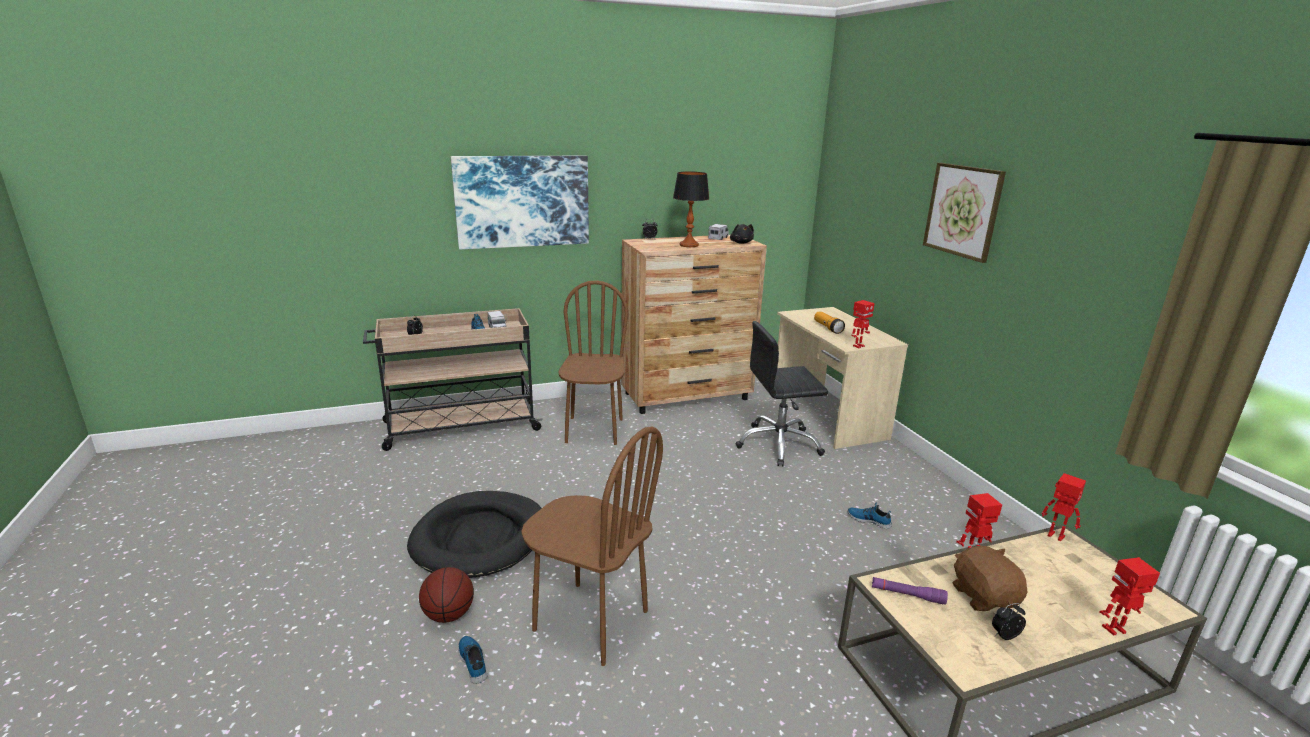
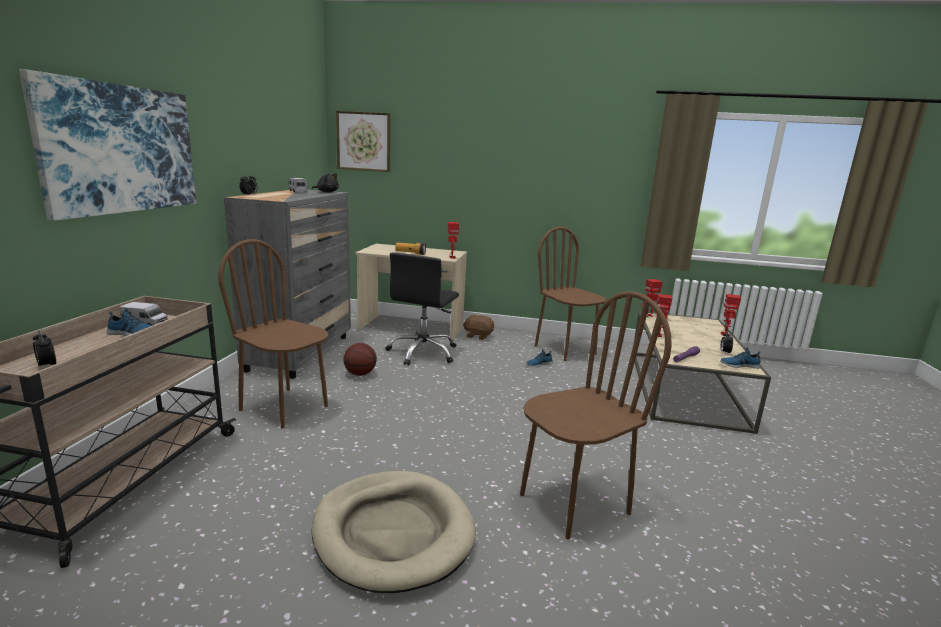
camera: 60 degrees left, 5 degrees down
(449, 615) = (510, 591): basketball -> basketball (360, 374)
(474, 661) = (593, 591): shoe -> shoe (739, 365)
(480, 538) = (393, 532): black dog bed -> beige dog bed
(687, 396) = (301, 353): brown dresser -> grey dresser
(688, 245) = (299, 196): table lamp -> none
(950, 528) = (565, 350): none -> brown chair
(963, 211) = (497, 149): picture -> picture (363, 141)
(984, 597) = (692, 345): brown plush toy -> brown plush toy (478, 336)

